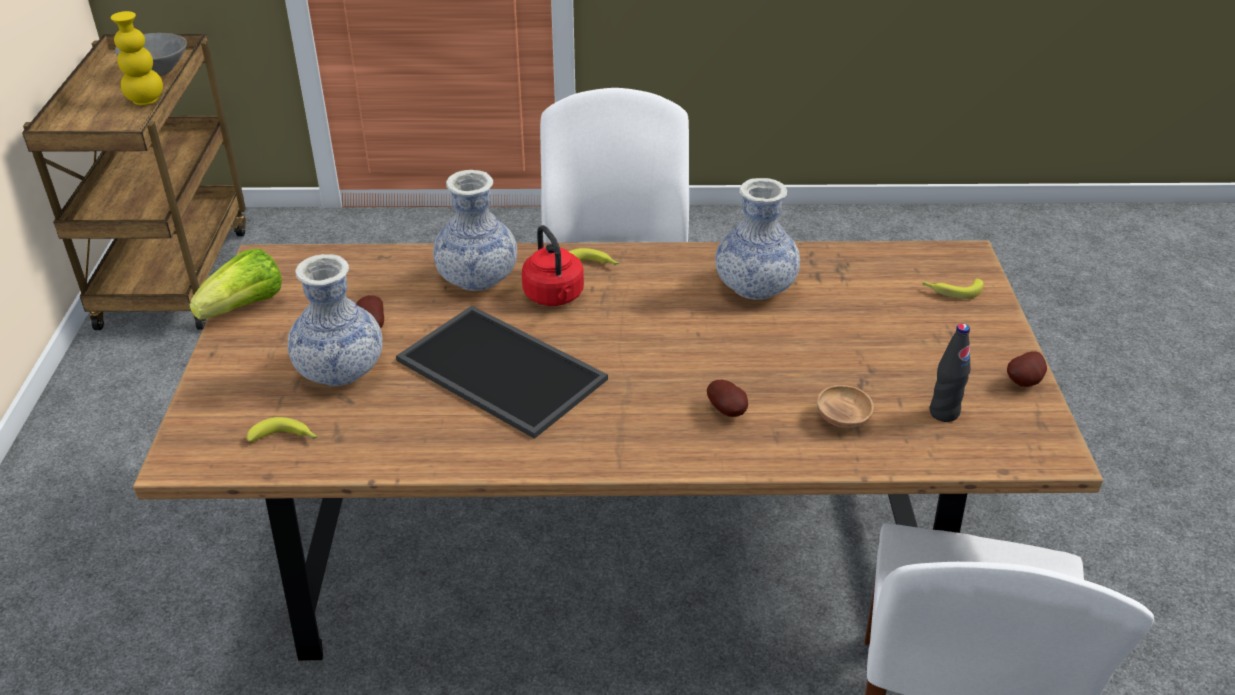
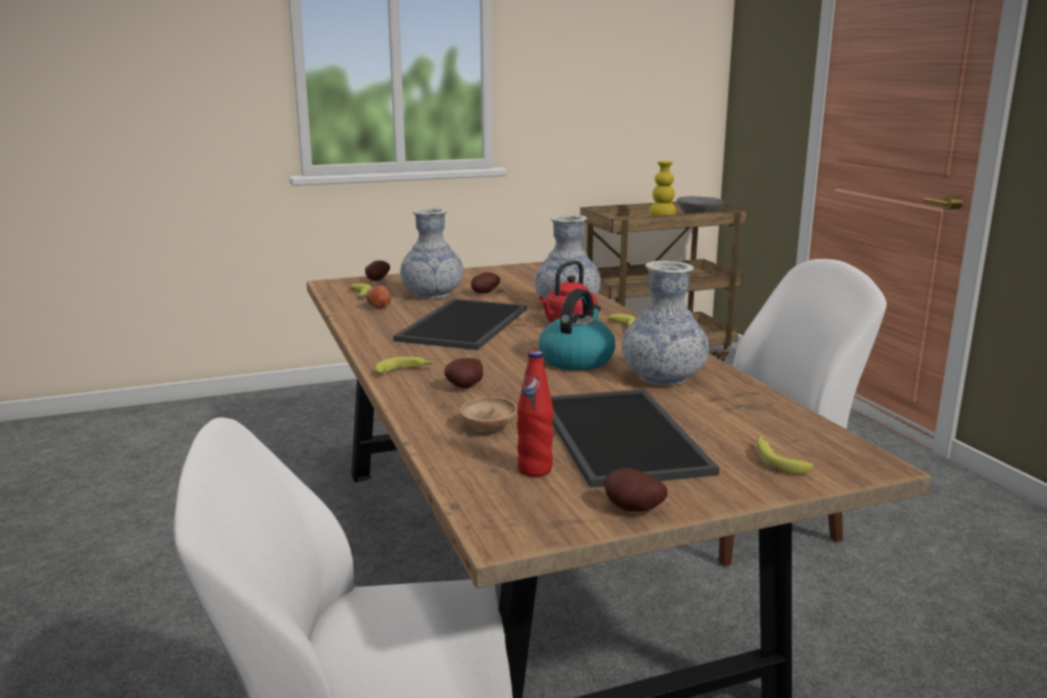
camera: 70 degrees right, 20 degrees down
(210, 410) = (376, 280): none -> potato
(245, 307) = (478, 271): lettuce -> none
(371, 429) = (379, 308): none -> apple
(655, 446) = (405, 371): none -> banana
(678, 322) = (576, 360): none -> kettle
(886, 347) = (624, 436): none -> tray
(944, 413) = (534, 470): black bottle -> red bottle

